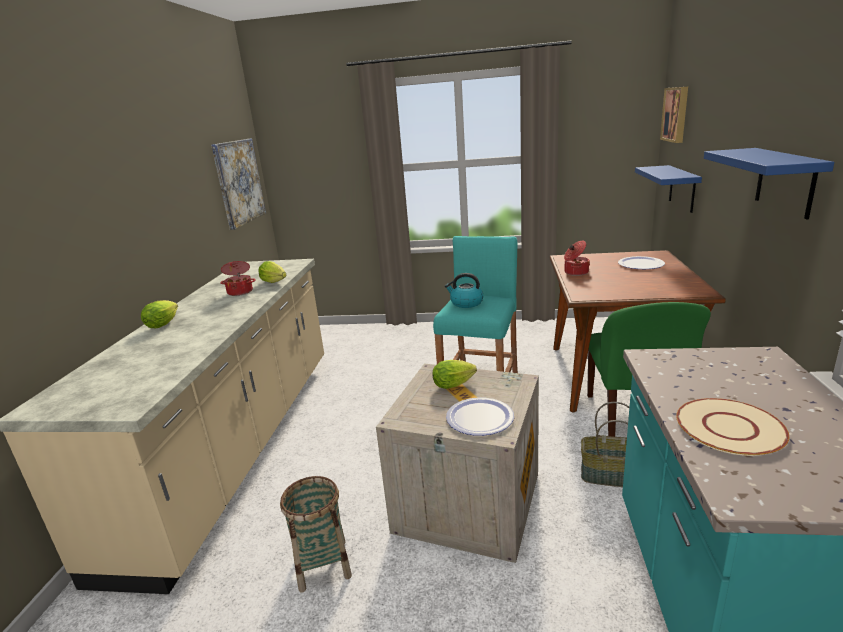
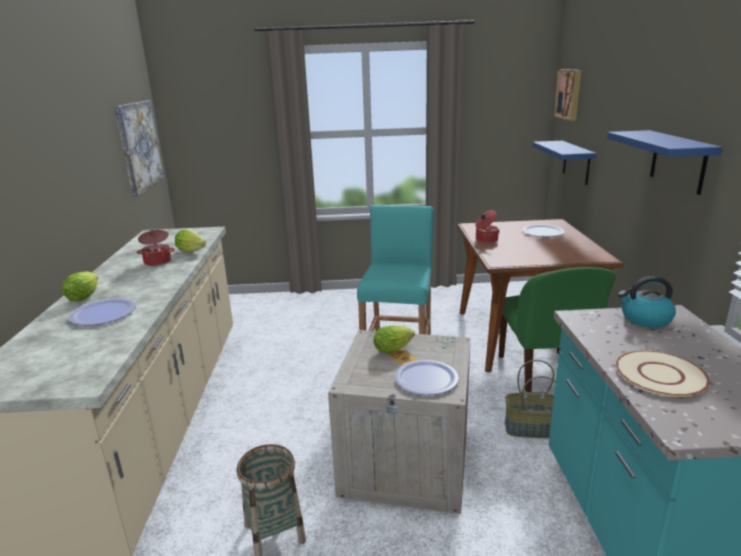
camera: 10 degrees left, 0 degrees up
(173, 340) = (103, 314): none -> plate
(466, 303) = (387, 270): kettle -> kettle (645, 319)

